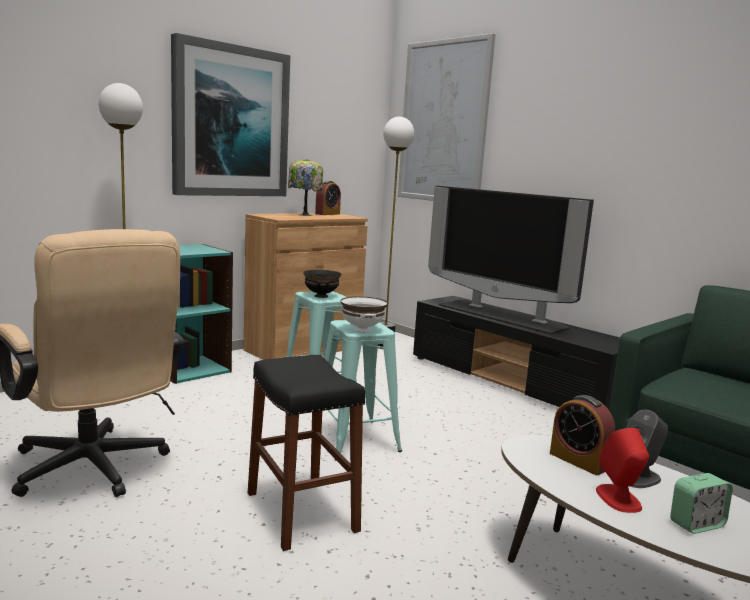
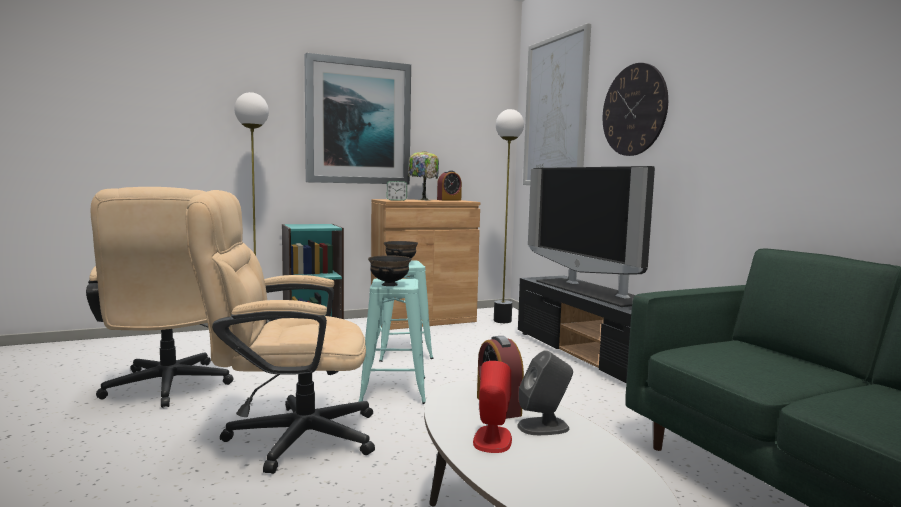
camera: 20 degrees right, 5 degrees down
(301, 511) = (287, 437): black stool -> beige office chair
(361, 330) = (389, 284): white bowl -> black bowl
(548, 134) = (634, 110): none -> wall clock
(696, 524) = (548, 472): alarm clock -> alarm clock (396, 200)

